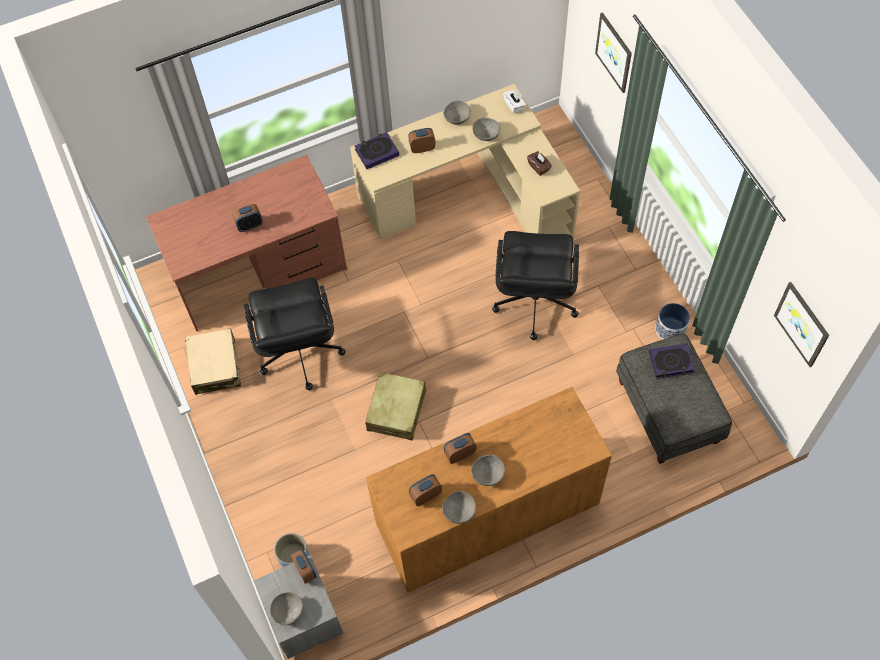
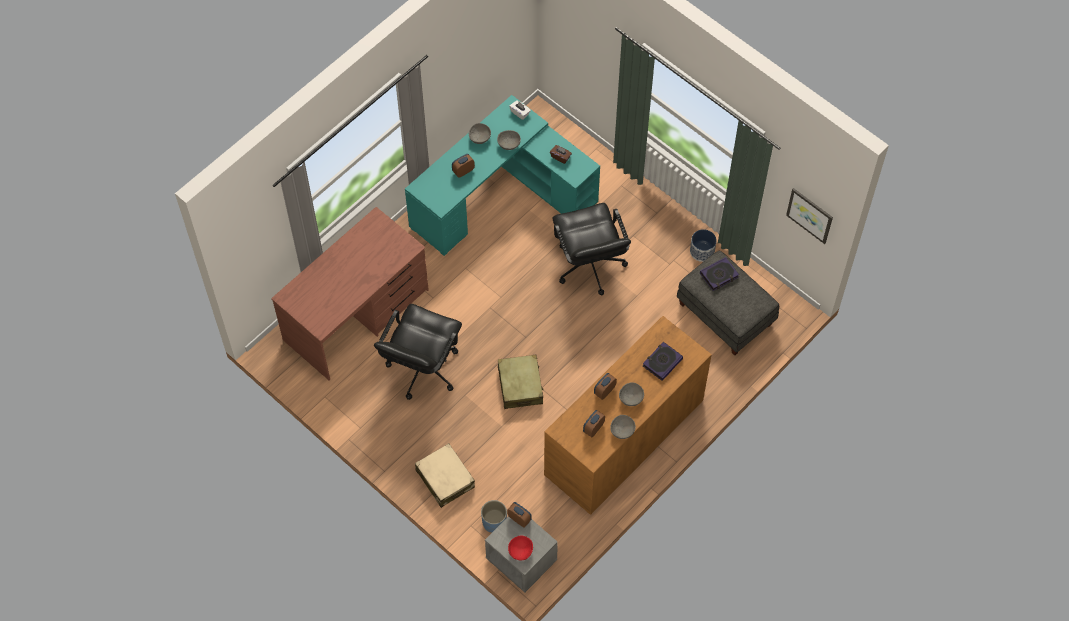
camera: 25 degrees left, 0 degrees up
(215, 366) = (359, 402): beige suitcase -> beige suitcase (445, 479)
(249, 225) = (359, 278): alarm clock -> none
(288, 611) = (520, 551): grey bowl -> red bowl
(299, 353) = (422, 369): black office chair -> black office chair turned 60 degrees clockwise
(376, 152) = (428, 186): book -> book (662, 362)
(471, 195) = (501, 195): beige desk -> turquoise desk
(614, 52) = (595, 51): picture -> none

